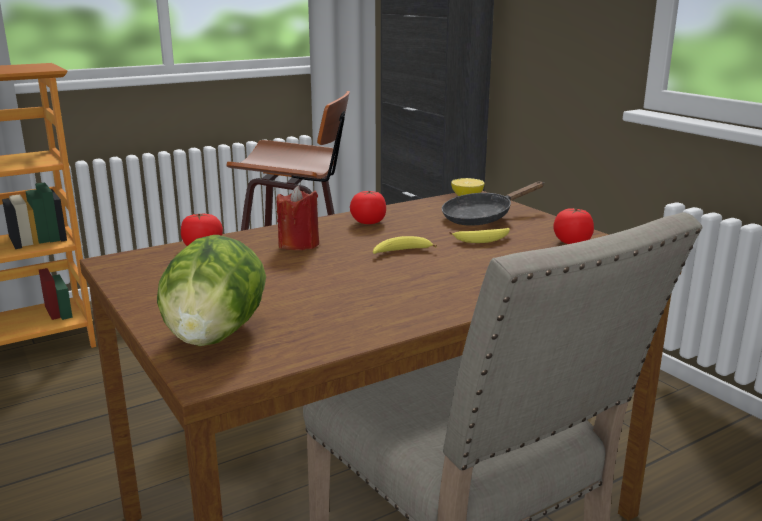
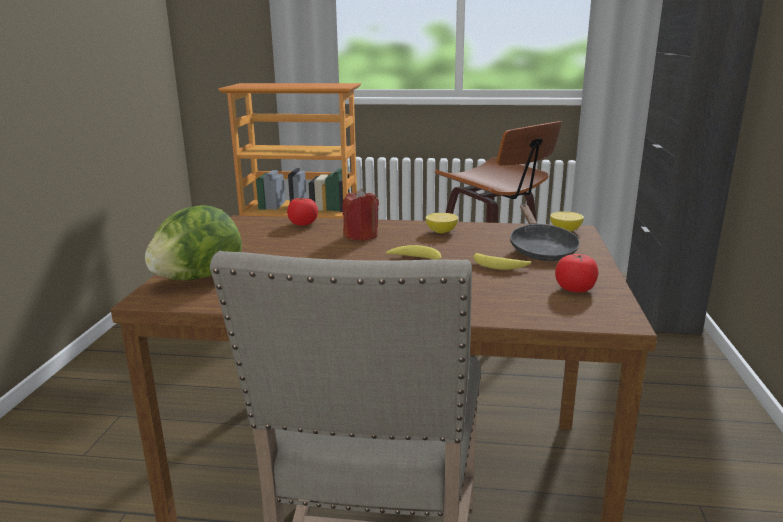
camera: 40 degrees right, 0 degrees up
(368, 222) = (441, 232): tomato -> lemon
(482, 217) = (540, 249): black frying pan -> black frying pan turned 105 degrees counterclockwise

